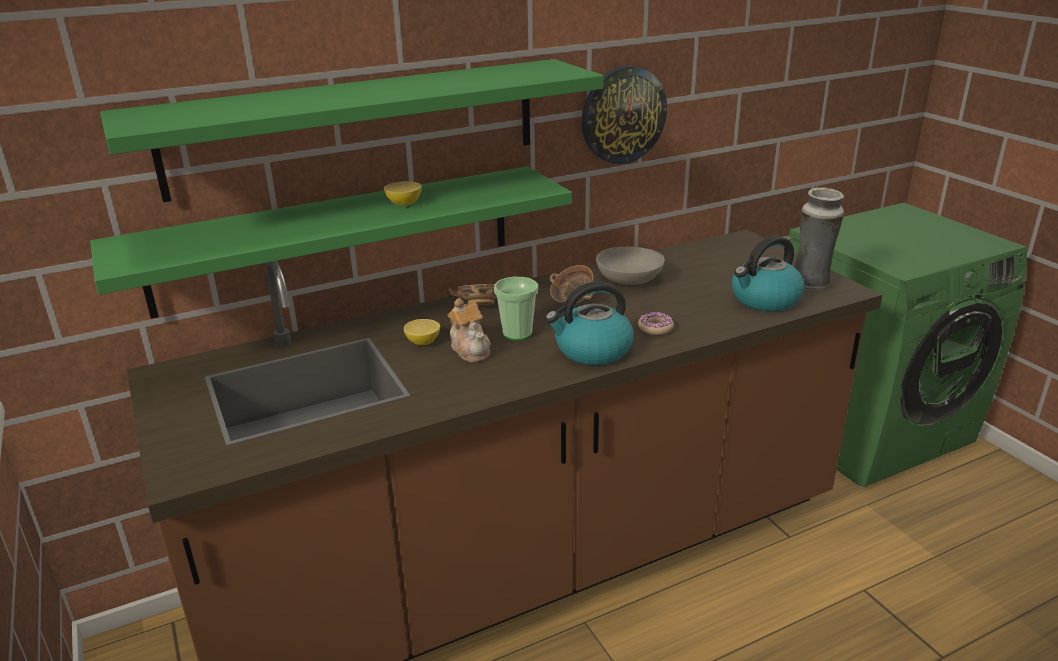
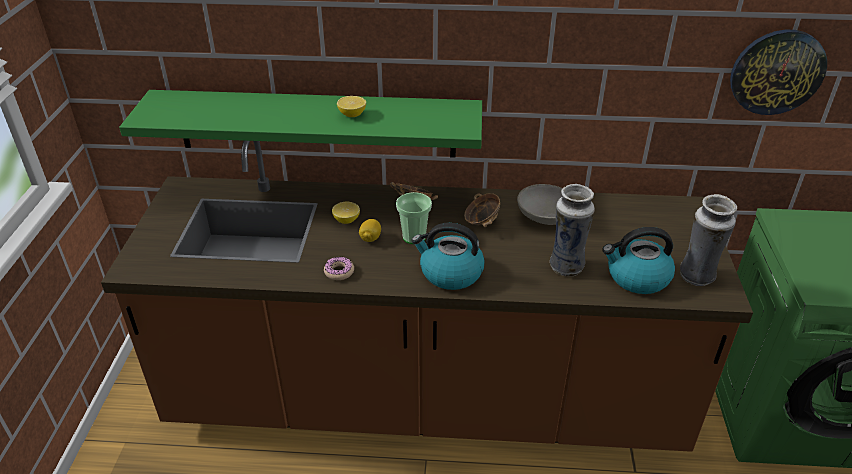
camera: 30 degrees right, 10 degrees up
(356, 127) = (335, 46): green shelf -> none
(470, 349) = (370, 238): teapot -> lemon
(623, 115) = (581, 73): wall clock -> wall clock (776, 72)
(655, 328) = (517, 271): donut -> donut (339, 272)
(694, 310) = (566, 266): none -> vase

